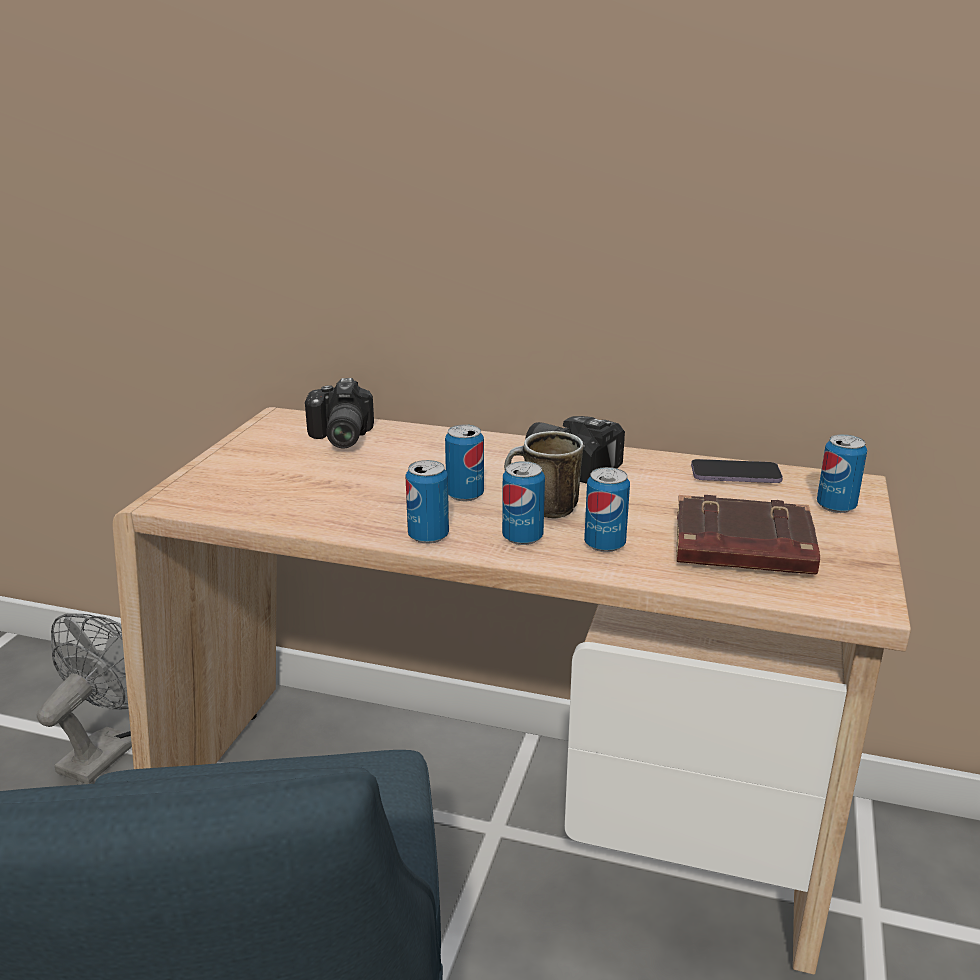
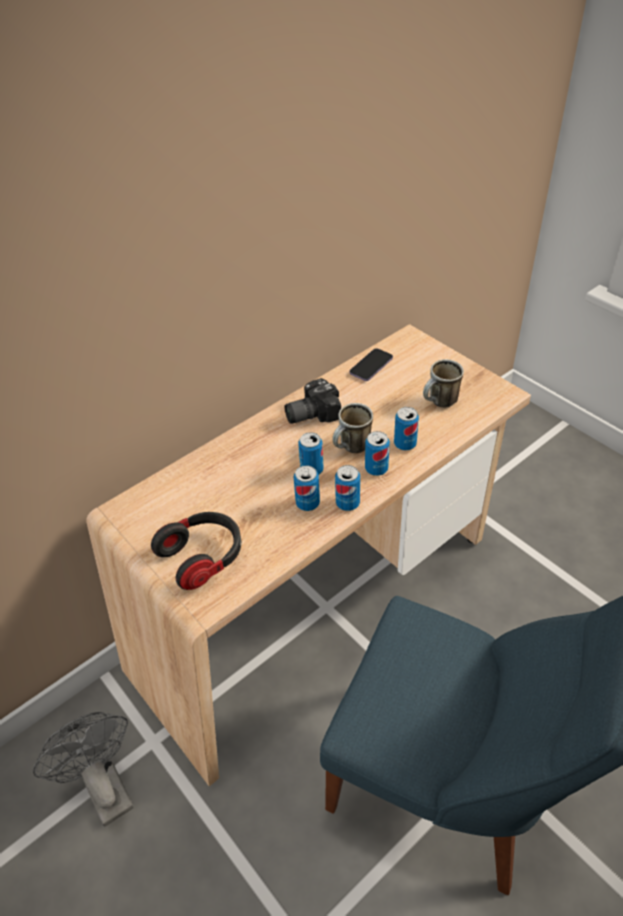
camera: 55 degrees left, 20 degrees up
(245, 477) = (203, 557): none -> headphones
(338, 438) = (183, 494): camera -> none
(741, 547) = (440, 403): brown book -> mug
(836, 506) = (426, 355): can -> can (307, 503)

